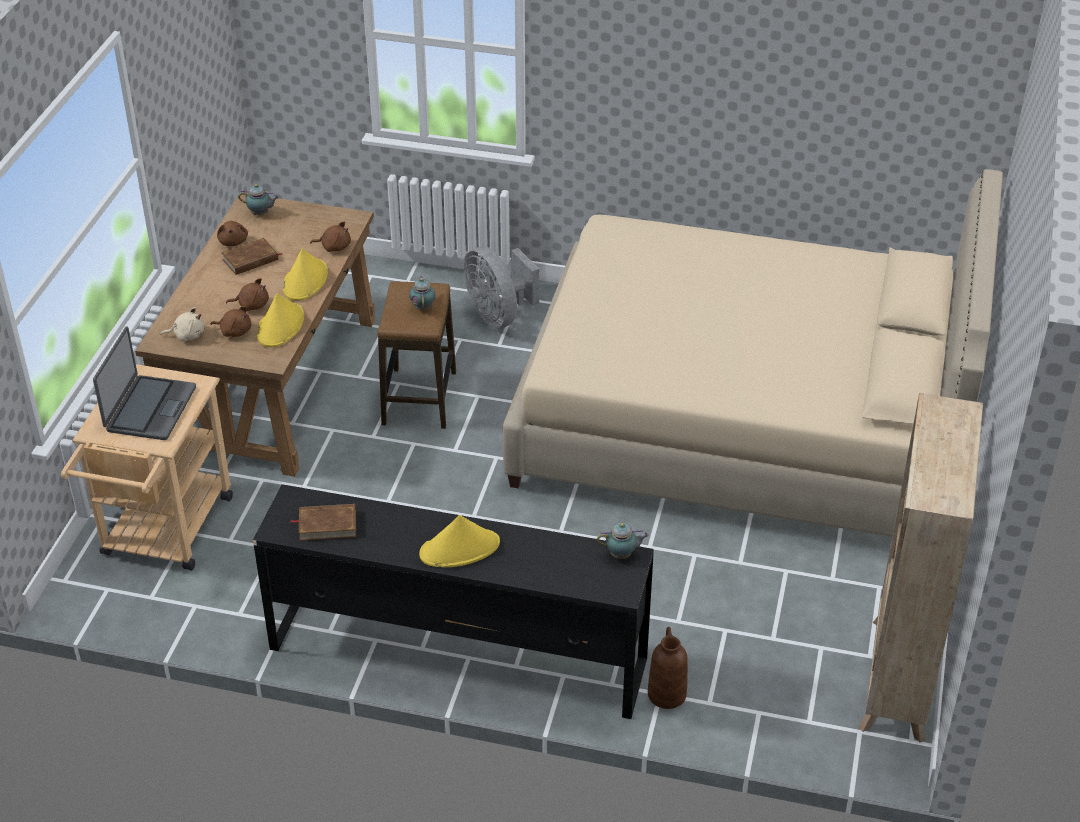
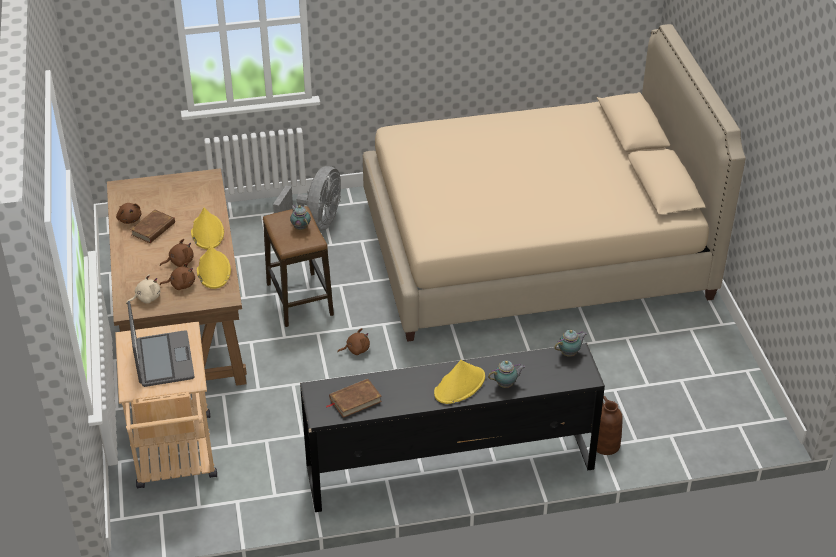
camera: 25 degrees left, 0 degrees up
(261, 214) = (135, 192): teapot -> teapot (506, 384)
(334, 247) = (210, 201): brown plush toy -> brown plush toy (356, 349)
(499, 315) = (316, 223): grey fan -> grey fan turned 105 degrees counterclockwise
(897, 680) = (740, 384): beige bookcase -> none

